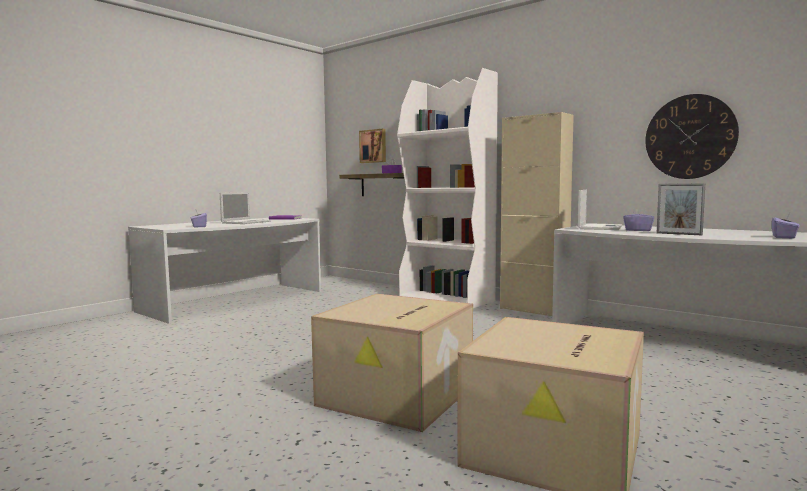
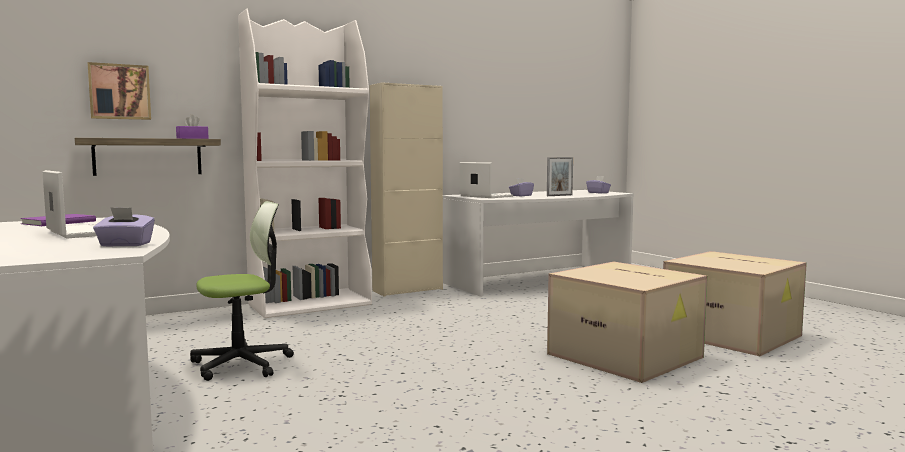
camera: 70 degrees left, 0 degrees up
(302, 311) = (242, 364): none -> office chair
(690, 137) = (509, 119): wall clock -> none

